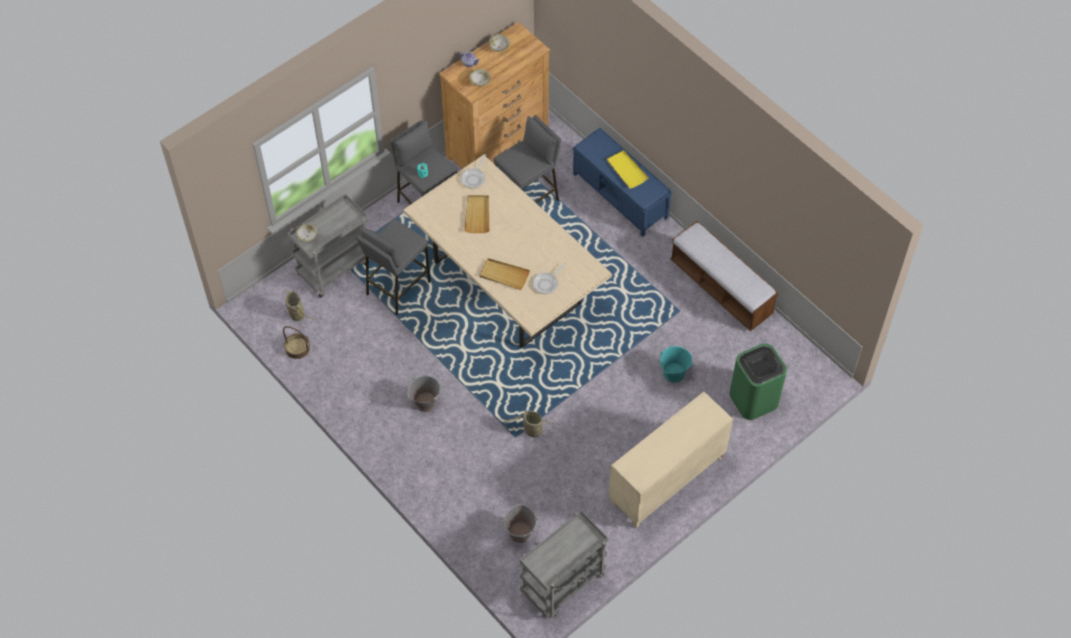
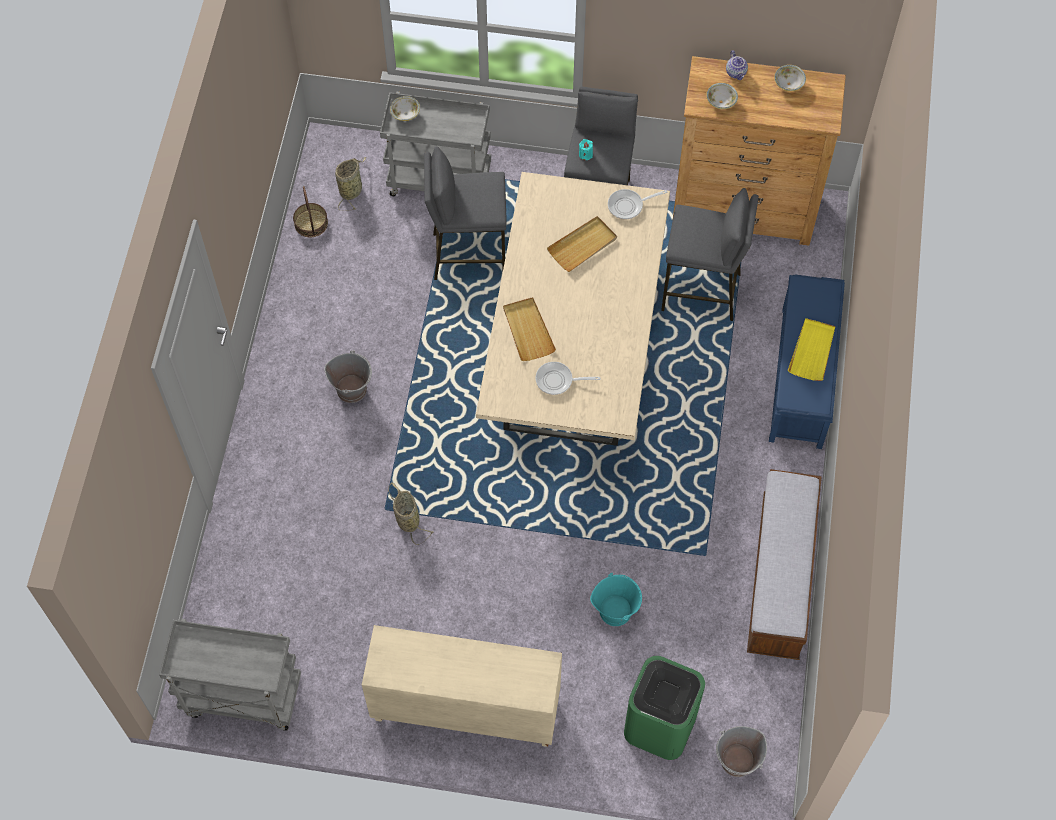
camera: 50 degrees right, 5 degrees up
(520, 532) = (270, 604): grey bucket -> grey bucket (737, 761)

